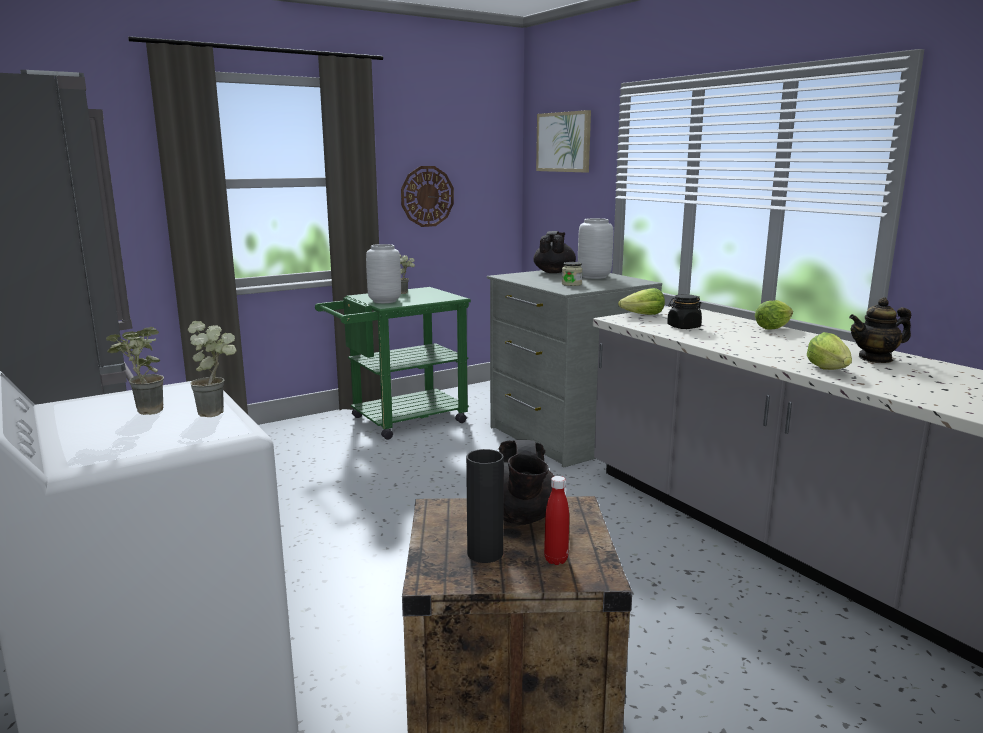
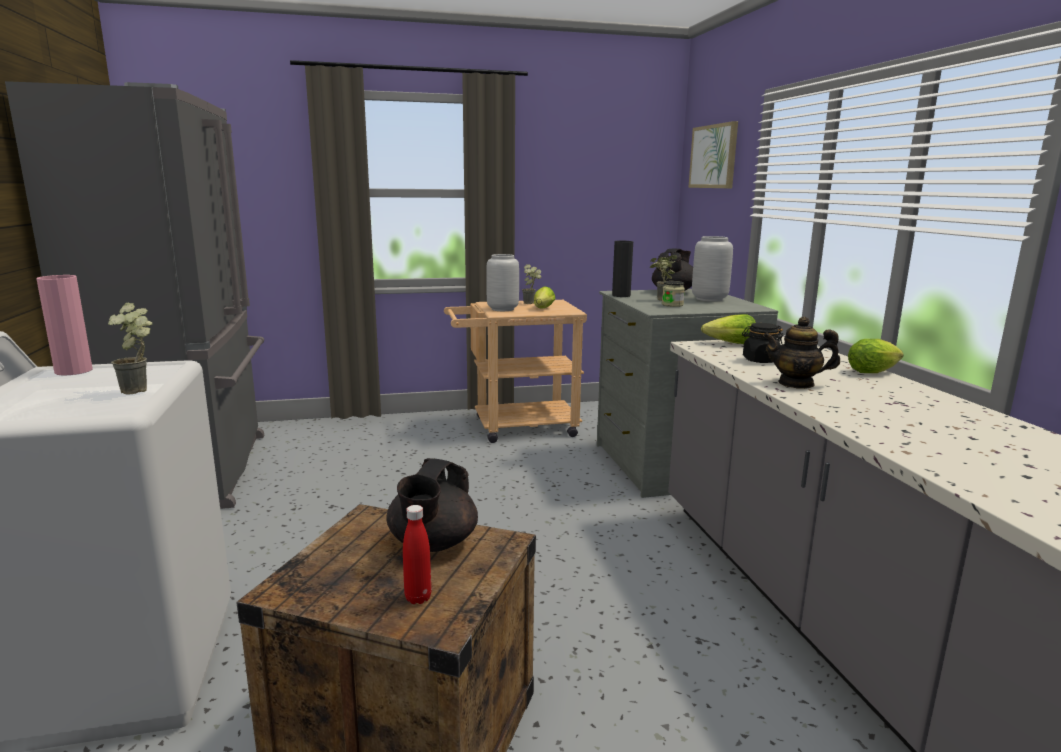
camera: 20 degrees right, 0 degrees up
(94, 403) = (73, 371): none -> pink vase
(142, 413) = (89, 384): potted plant -> potted plant (660, 300)
(399, 421) = (515, 427): green cart -> beige cart
(427, 196) = (571, 210): wall clock -> none
(485, 553) = (358, 575): black vase -> black vase (621, 295)
(830, 370) = (882, 430): lettuce -> lettuce (543, 309)
(875, 359) = (968, 423): teapot -> teapot (796, 383)

